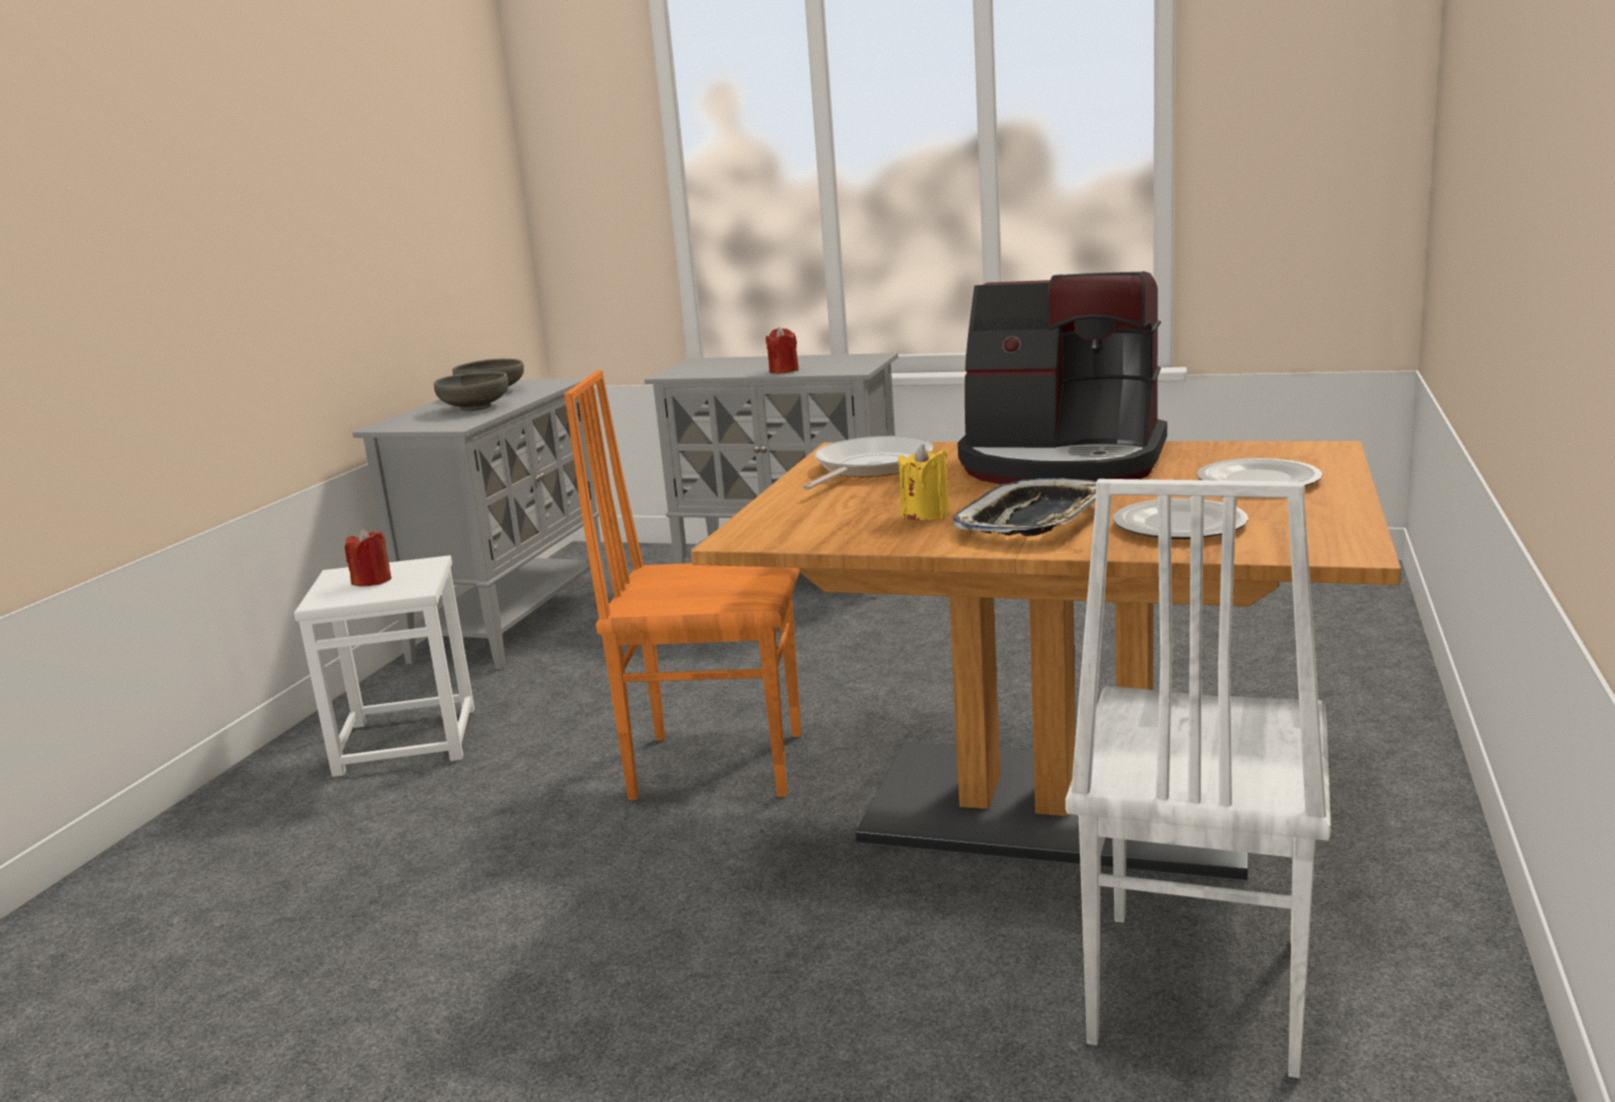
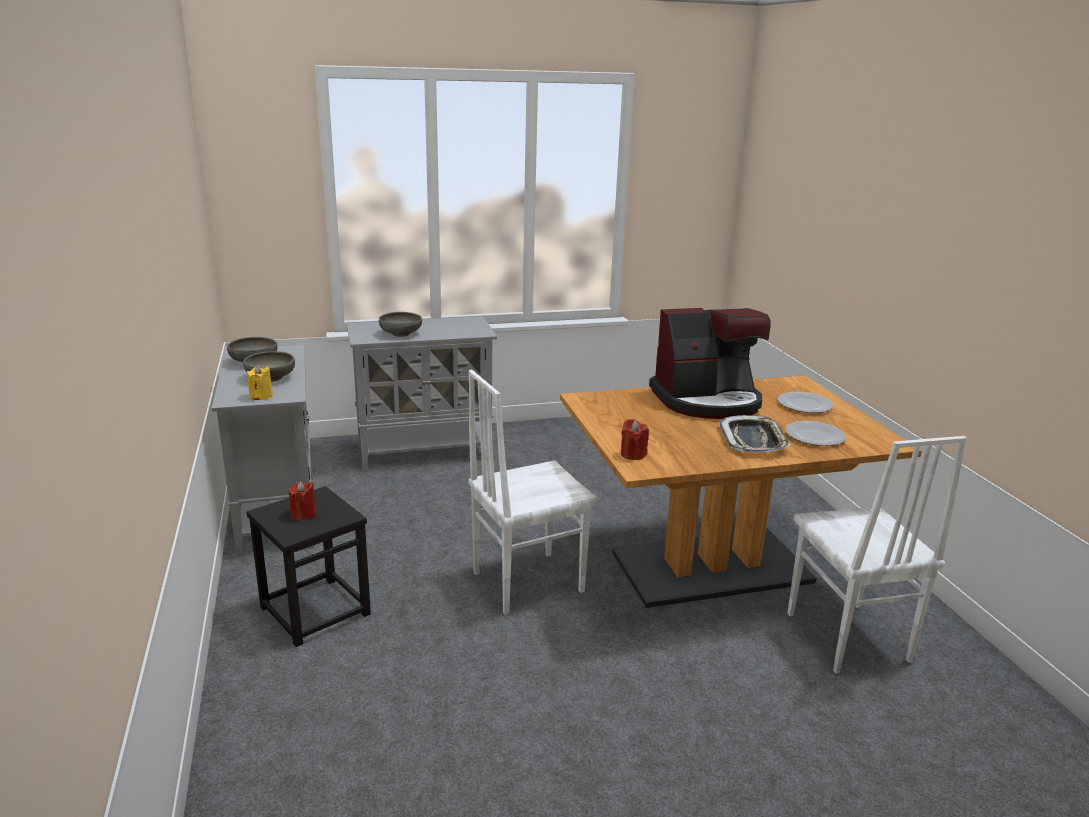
camera: 35 degrees left, 5 degrees up
(407, 740) = (315, 610): white stool -> black stool
(716, 764) = (526, 581): orange chair -> white chair
(732, 370) = (400, 334): none -> grey bowl
(784, 371) = (437, 334): red candle -> red candle (633, 454)
(869, 468) = (619, 411): frying pan -> none
(925, 514) = (699, 442): yellow candle -> yellow candle (261, 396)

